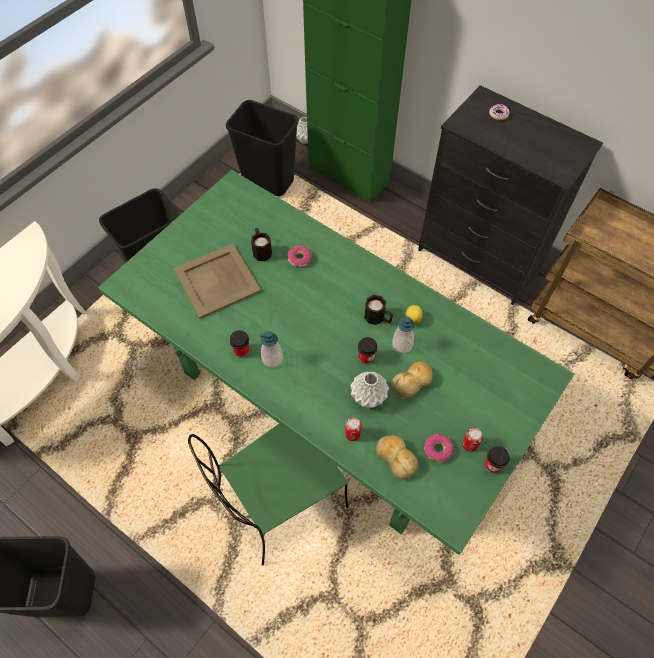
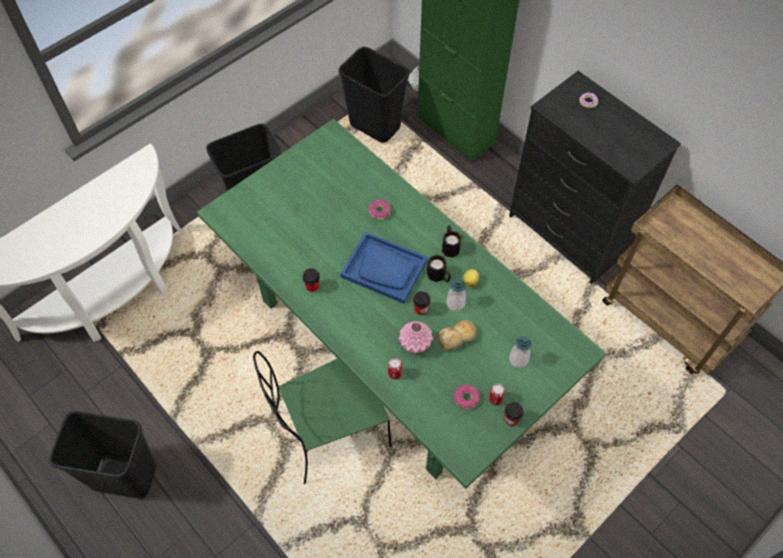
camera: 10 degrees right, 0 degrees up
(216, 280) = (301, 220): beige tray -> none
(261, 250) = (346, 198): black mug -> black mug (450, 246)
(272, 358) = (338, 297): soap dispenser -> soap dispenser (518, 359)
(317, 319) = (384, 268): none -> blue tray
(368, 398) = (415, 345): grey vase -> pink vase
(396, 458) = (428, 399): bread -> none

